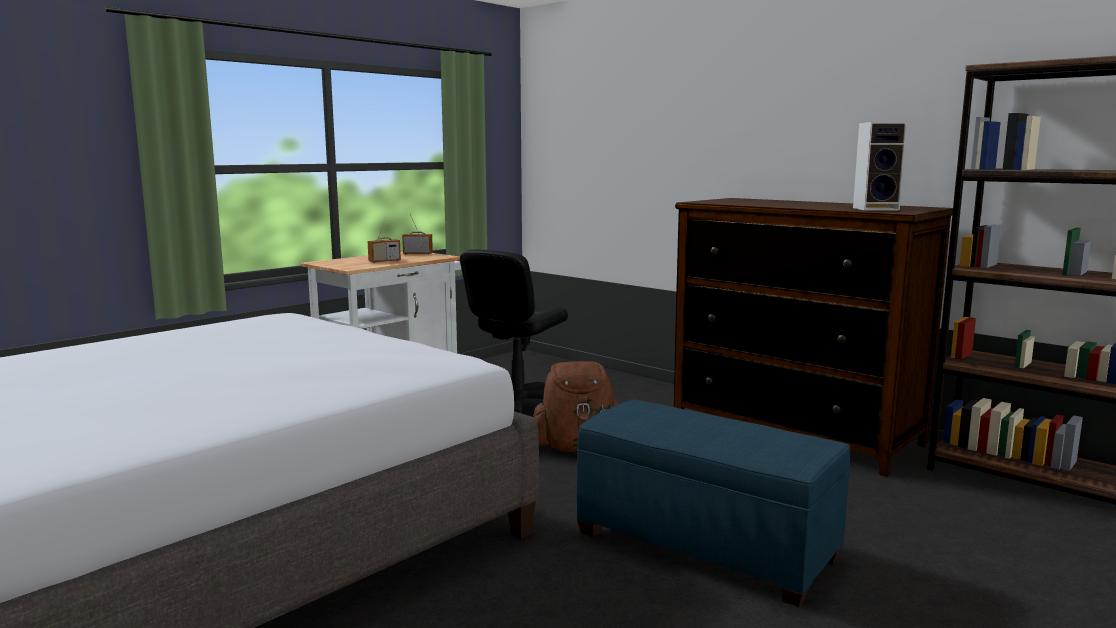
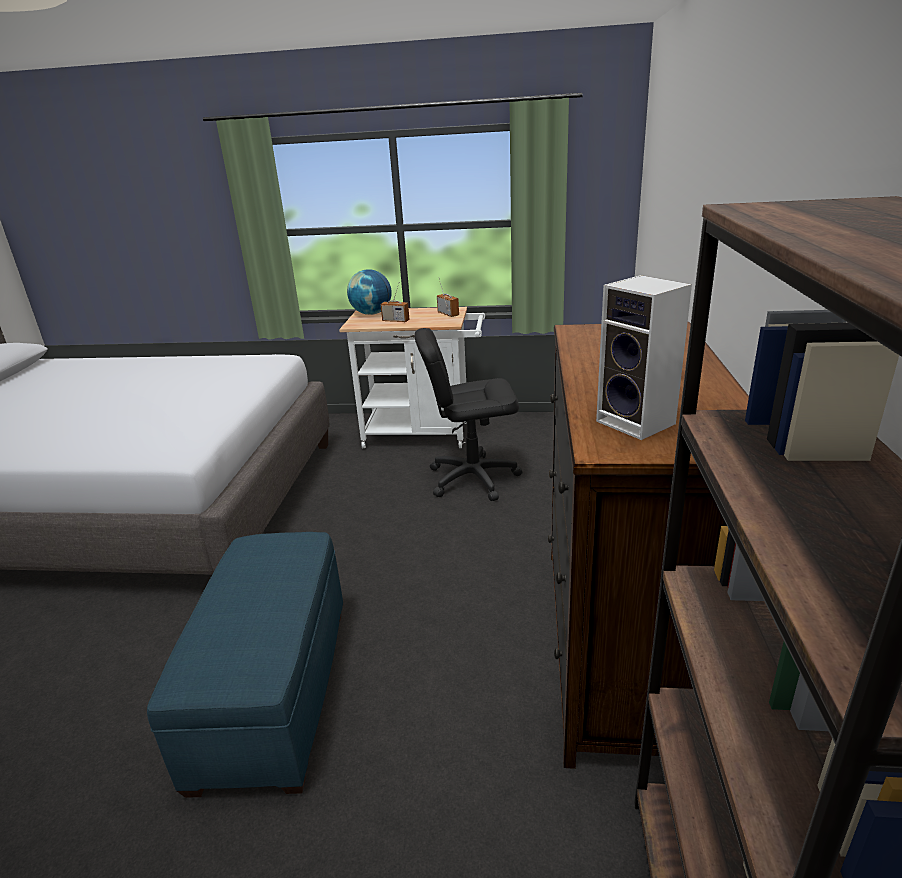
camera: 55 degrees right, 15 degrees up
(334, 262) = (371, 313): none -> globe
(577, 447) = (422, 540): brown backpack -> none

